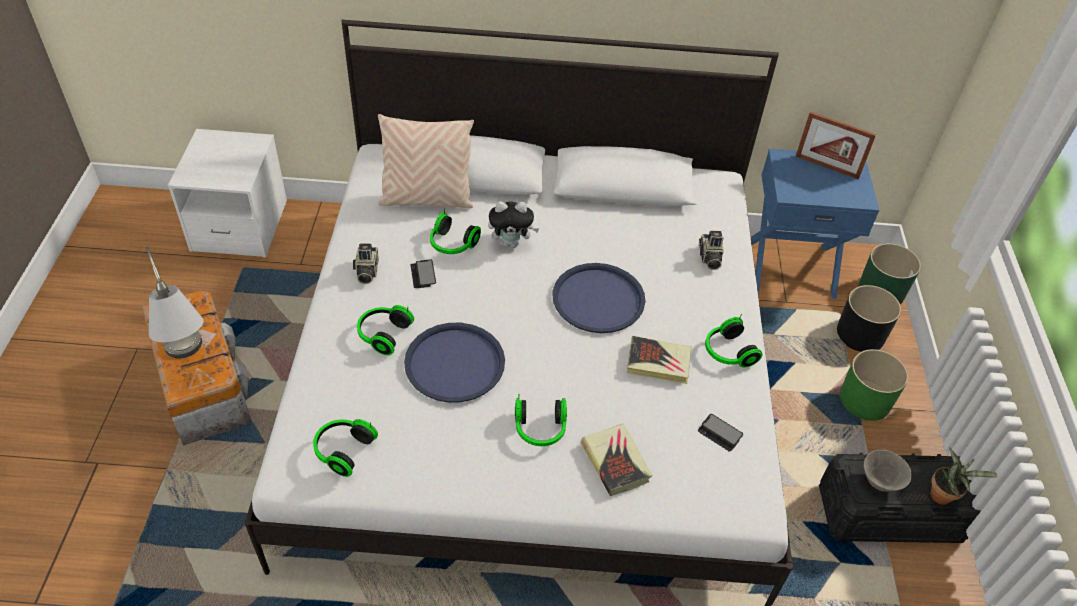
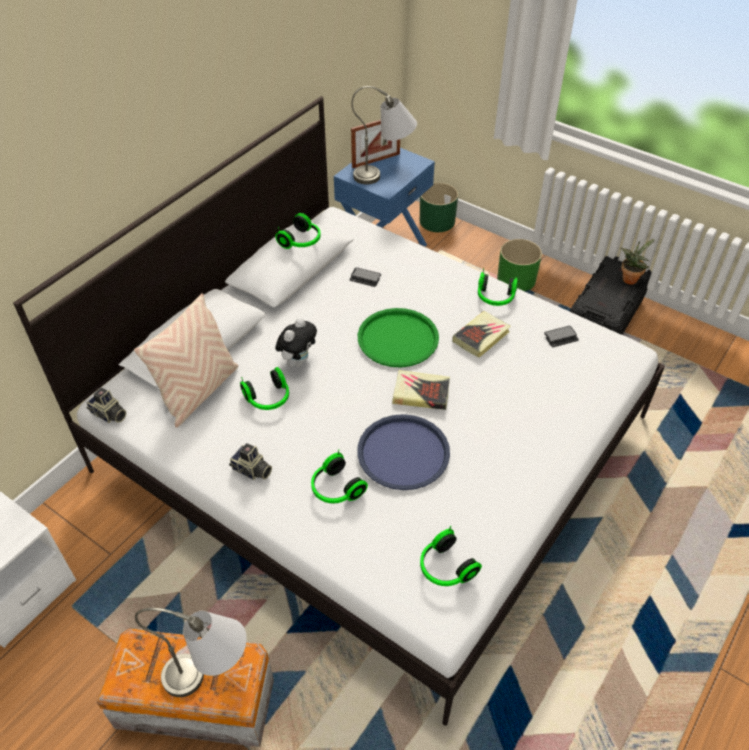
camera: 55 degrees left, 0 degrees up
(423, 275) = (288, 432): phone -> phone (365, 278)
(540, 430) = (500, 431): headphones -> headphones (302, 241)
(598, 299) = (398, 338): blue tray -> green tray
(615, 462) = (554, 402): book -> book (421, 393)
(709, 258) = (403, 262): camera -> camera (109, 415)
(811, 183) = (385, 176): none -> grey table lamp
(860, 334) = (464, 251): black planter -> none
(879, 482) = (605, 299): grey bowl -> none

